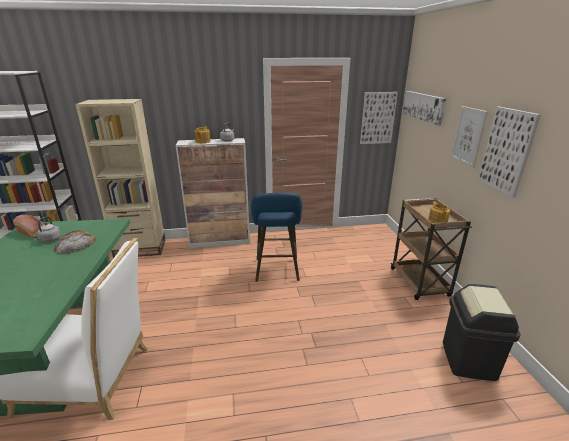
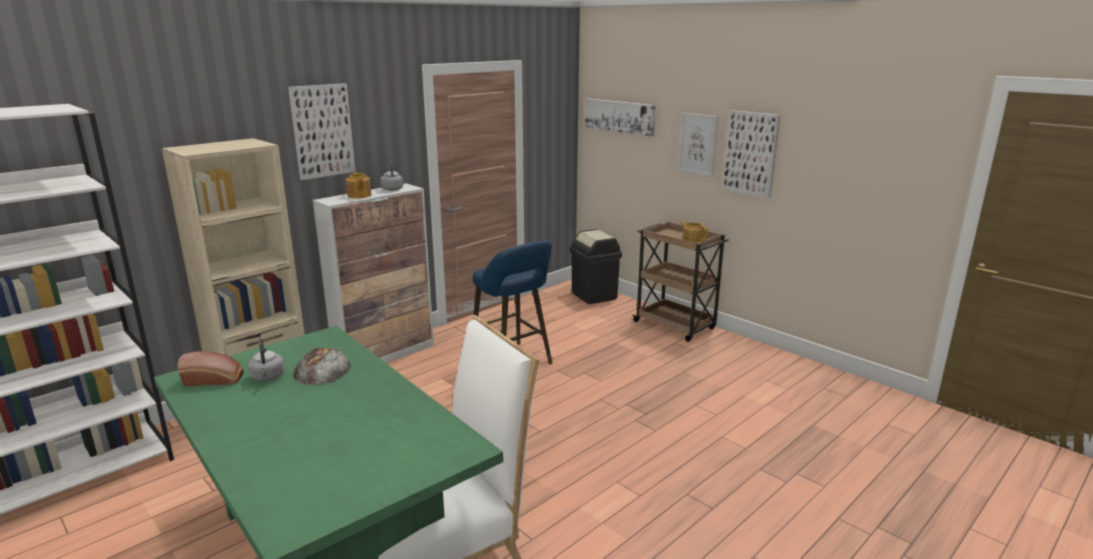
camera: 35 degrees left, 5 degrees down
(377, 118) = (556, 136): picture -> picture (322, 131)
(469, 360) = (777, 372): black trash can -> black trash can (594, 295)

